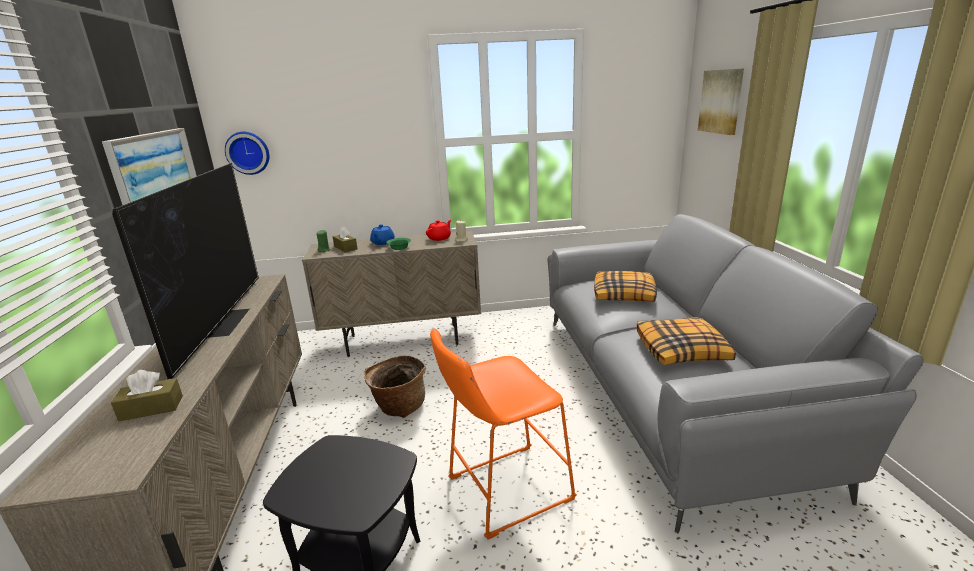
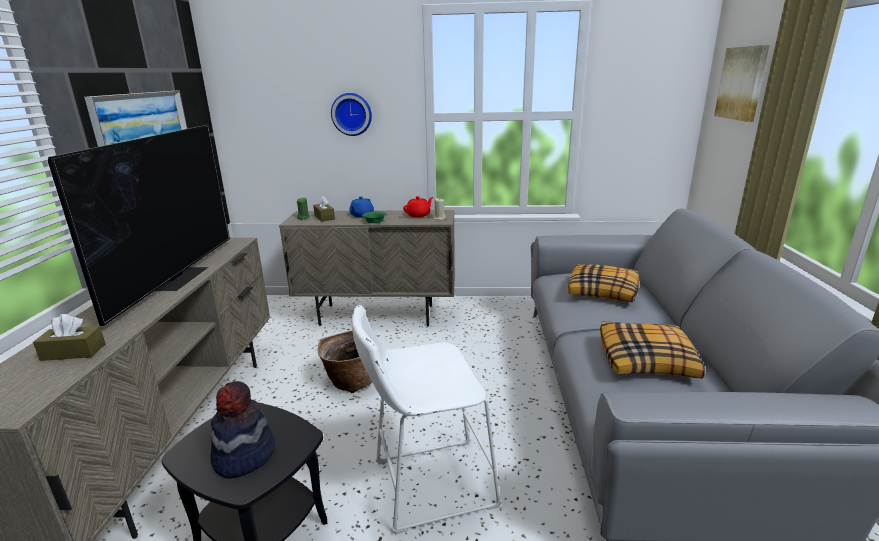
camera: 10 degrees right, 0 degrees up
(248, 152) = (244, 118): wall clock -> wall clock (352, 114)
(347, 485) = (243, 455): none -> hat
(503, 490) = (427, 484): orange stool -> white stool

